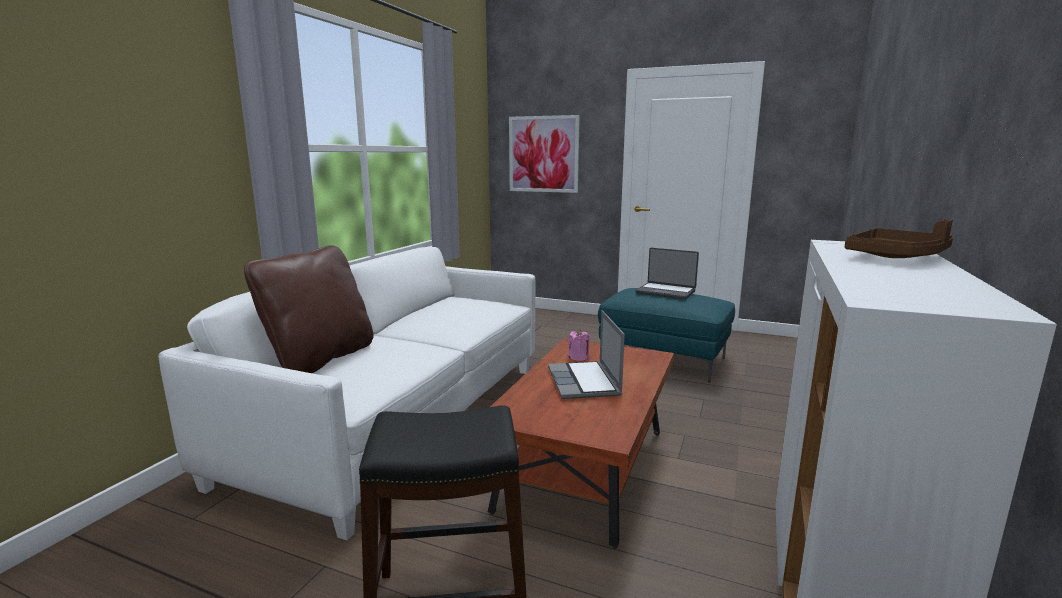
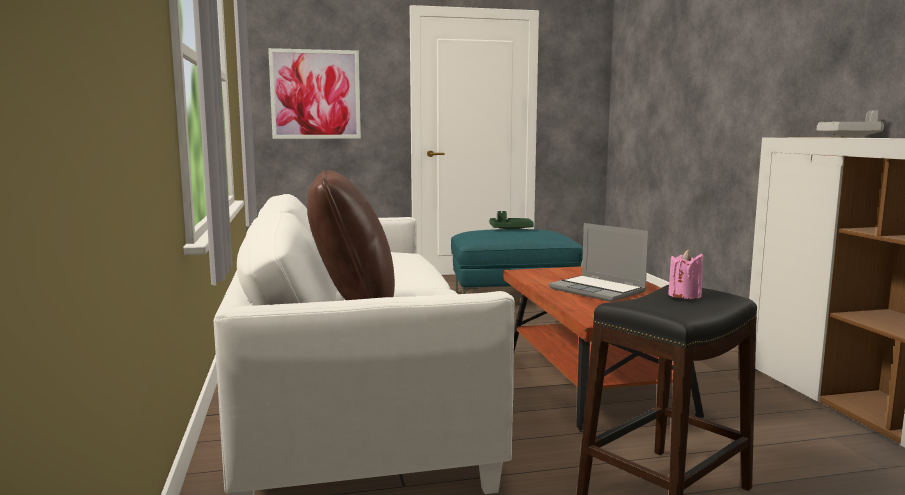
camera: 35 degrees left, 5 degrees down
(578, 357) = (551, 278): pink candle -> pink candle (684, 295)
(666, 292) = (510, 229): laptop -> green tray
(896, 257) = (851, 137): brown tray -> grey tray

